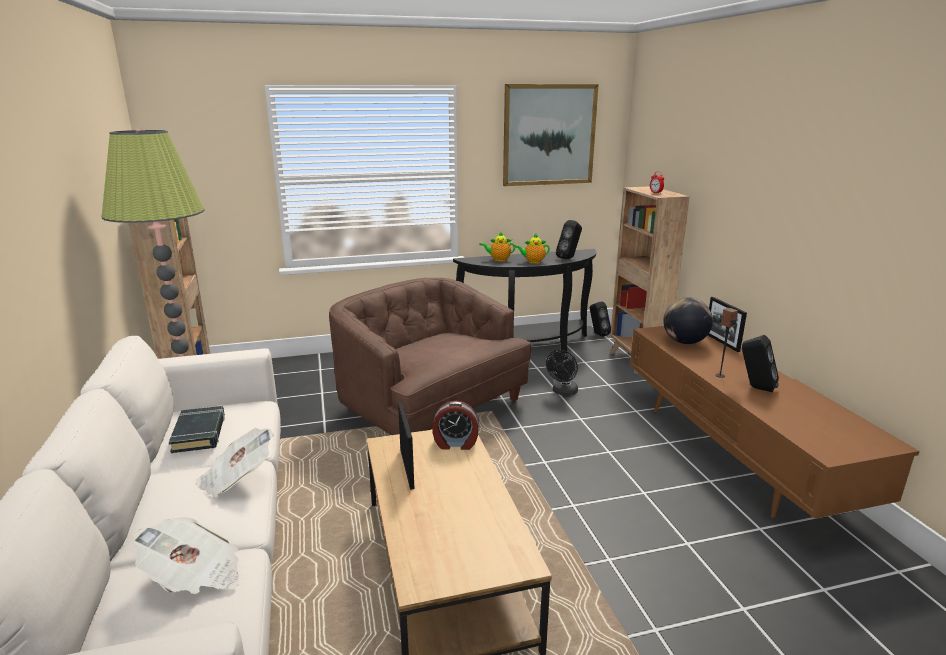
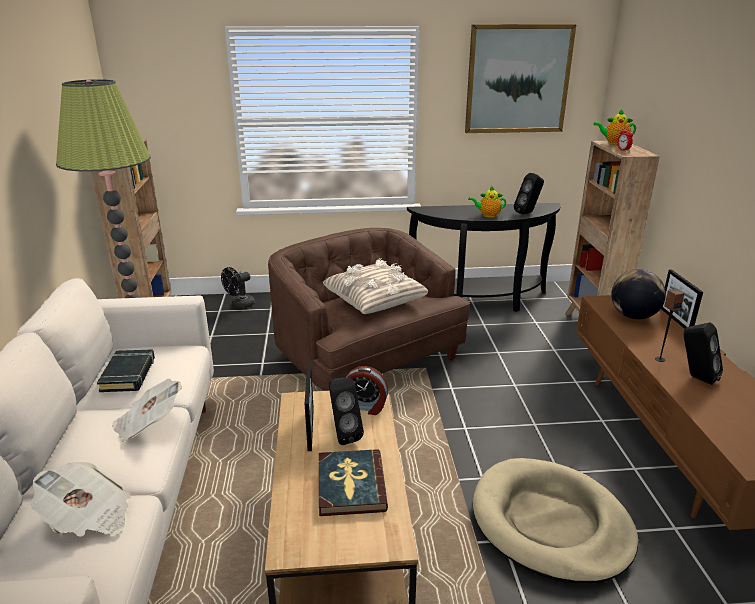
camera: 10 degrees right, 5 degrees up
(439, 347) = (374, 302): none -> beige pillow
(463, 516) = (350, 485): none -> book
(498, 259) = (452, 211): teapot -> teapot (613, 143)
(563, 392) = (504, 354): black fan -> black fan (240, 305)
(597, 334) = (558, 291): black speaker -> black speaker (343, 434)
(648, 538) = (550, 523): none -> beige dog bed

